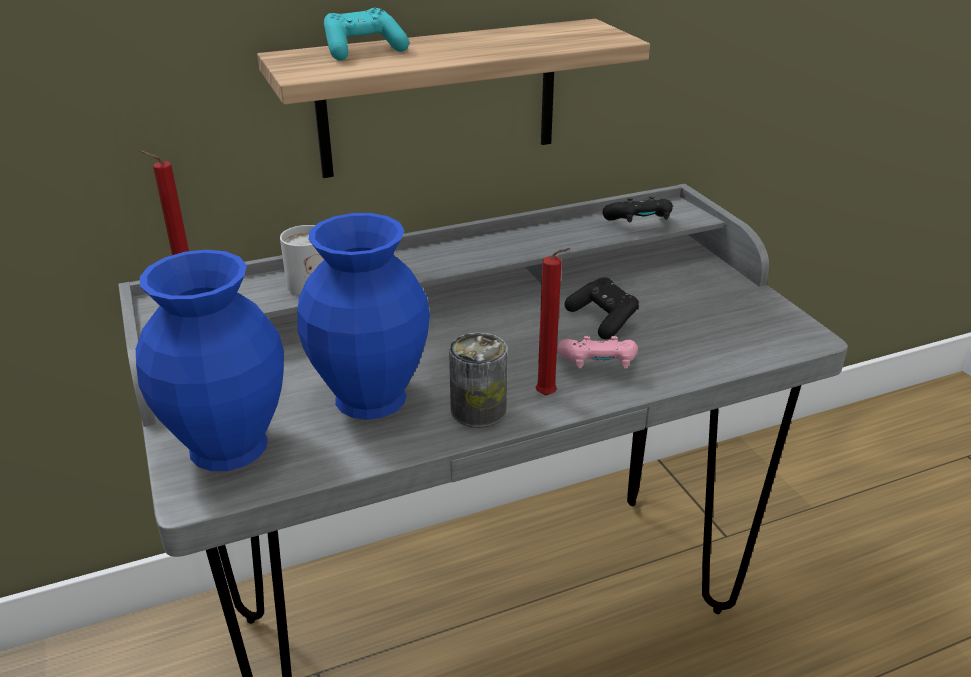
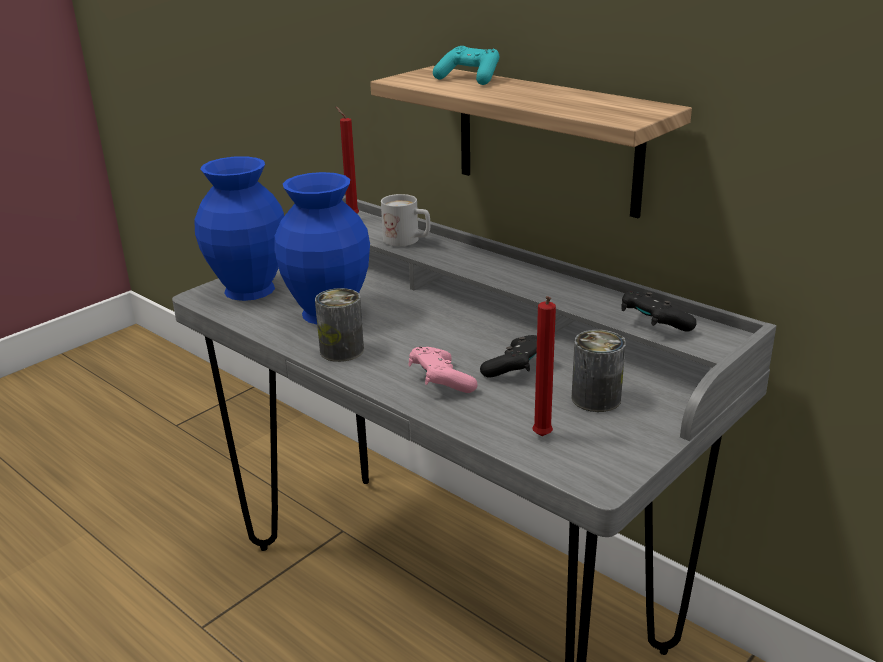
camera: 65 degrees right, 5 degrees down
(548, 396) = (379, 371): red candle -> red candle (541, 438)
(681, 300) = (596, 398): none -> can

